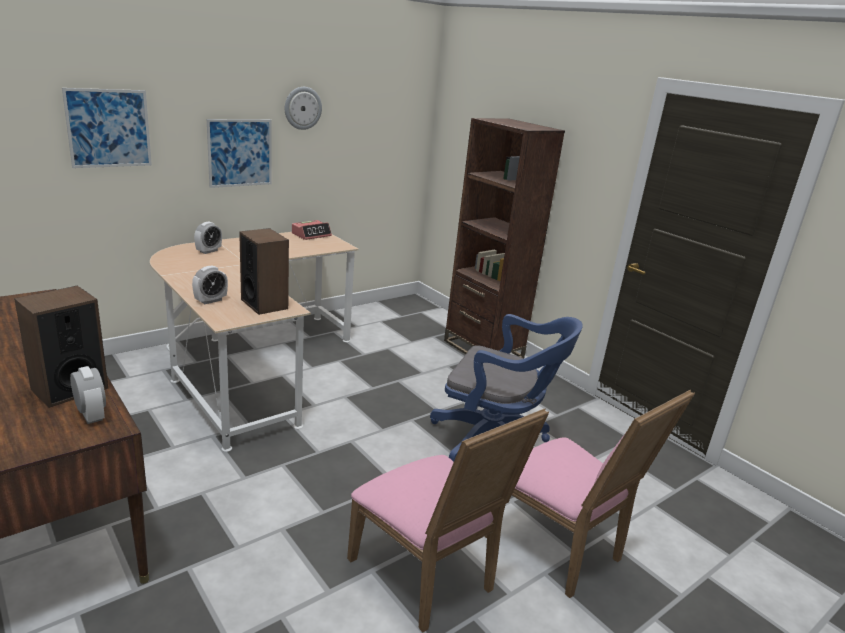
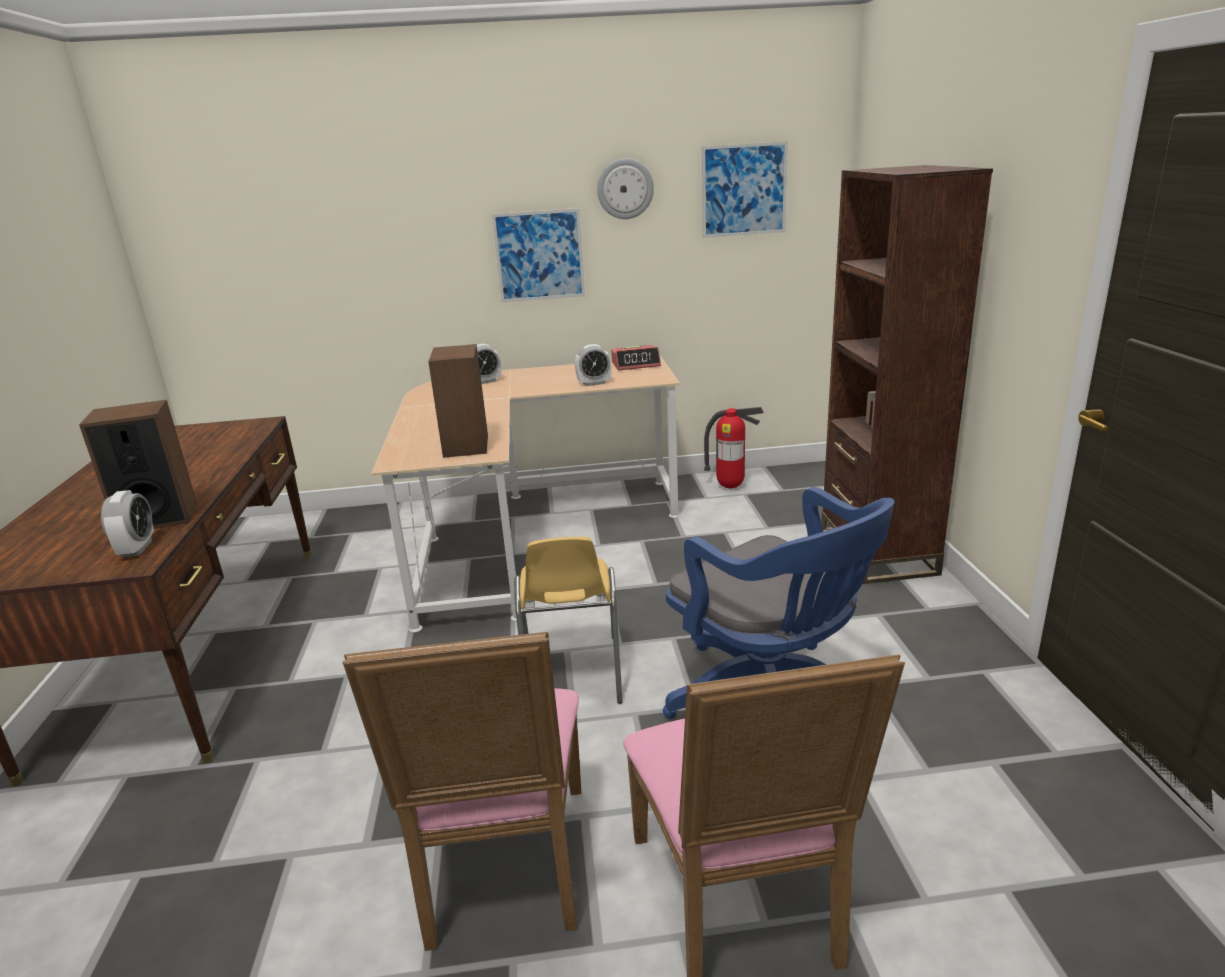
camera: 35 degrees right, 0 degrees up
(109, 128) = (376, 234): picture -> picture (744, 190)
(211, 300) = (412, 437): alarm clock -> alarm clock (594, 383)
(367, 317) = (730, 486): none -> fire extinguisher
(368, 455) = (572, 674): none -> yellow chair

